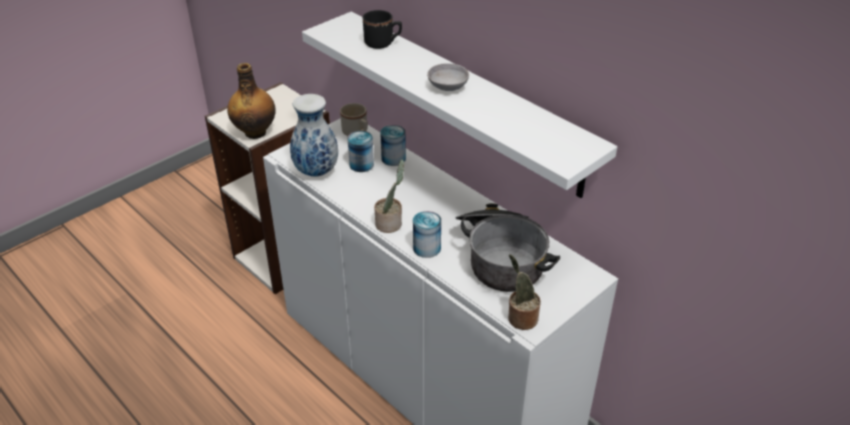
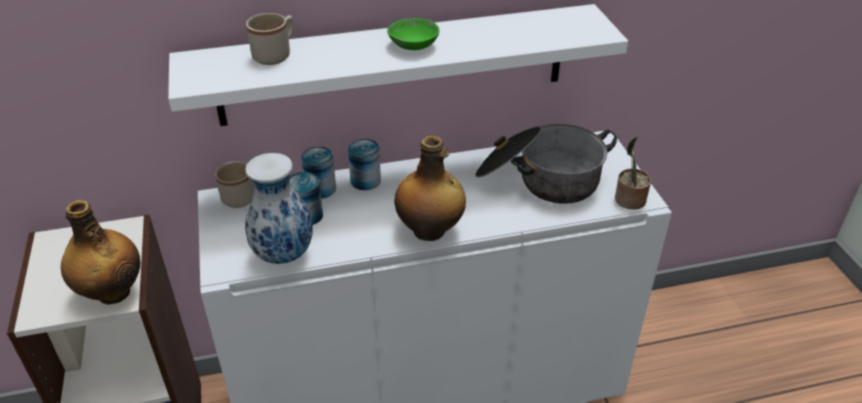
camera: 60 degrees left, 0 degrees up
(383, 43) = (276, 54): black mug -> beige mug
(390, 223) = (430, 231): potted plant -> bottle
(427, 248) = (490, 220): can -> can (365, 180)
(448, 86) = (413, 46): grey bowl -> green bowl

